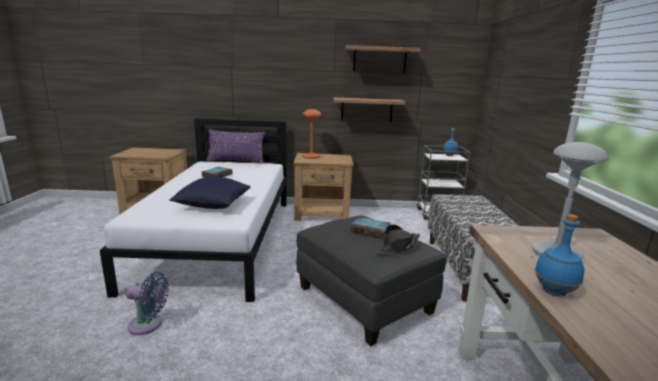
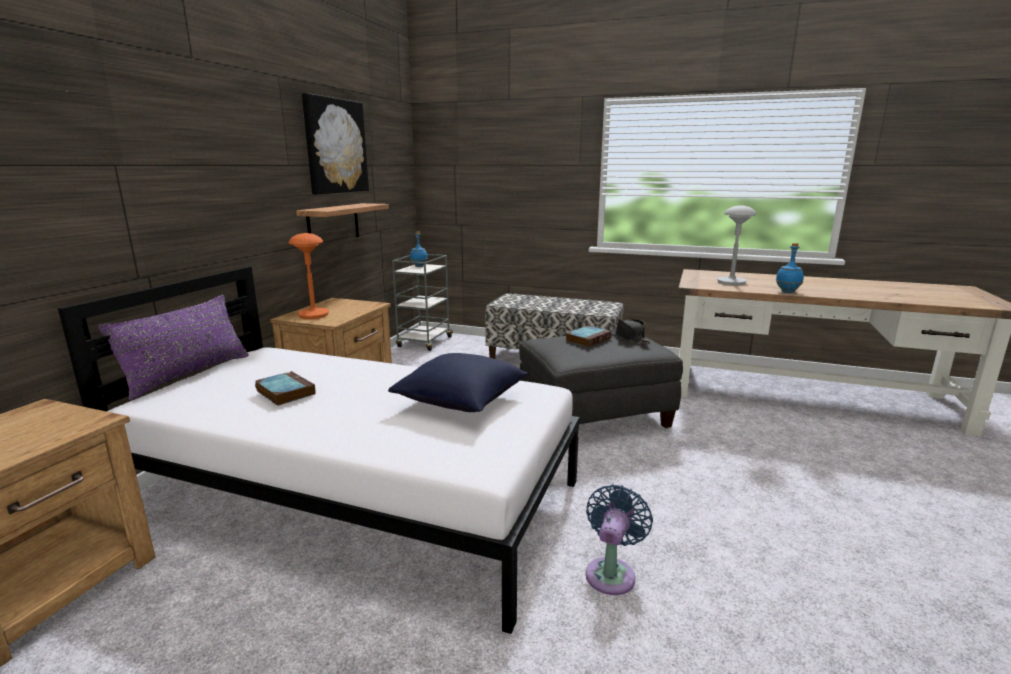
camera: 70 degrees left, 0 degrees up
(379, 60) = (335, 146): shelf -> picture

